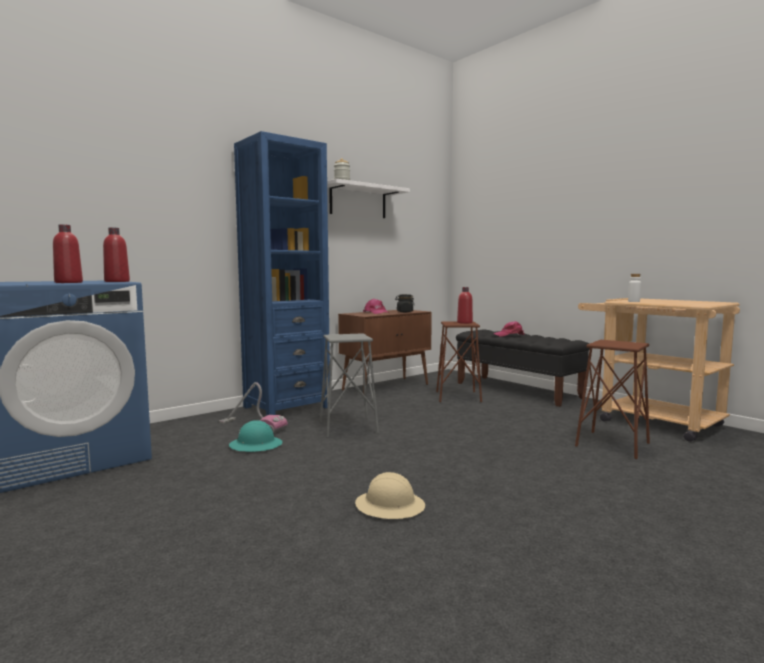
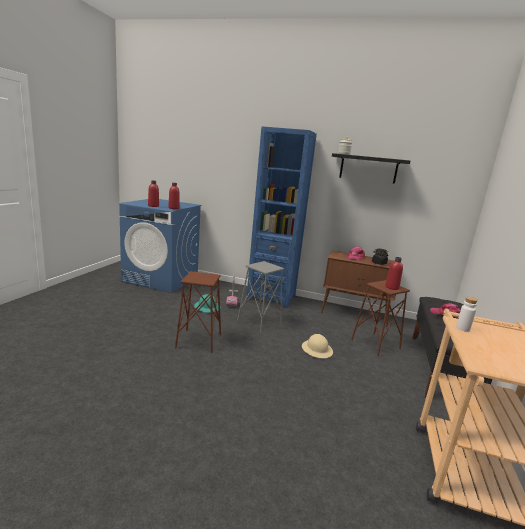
camera: 55 degrees right, 10 degrees up
(358, 201) = (368, 169): white shelf -> black shelf
(390, 506) = (159, 360): beige hard hat -> beige hard hat (317, 350)
(612, 444) = (351, 439): brown stool -> brown stool (199, 341)

